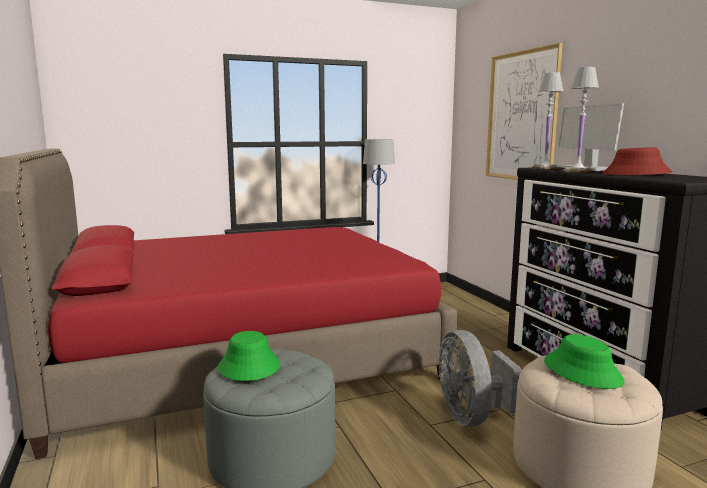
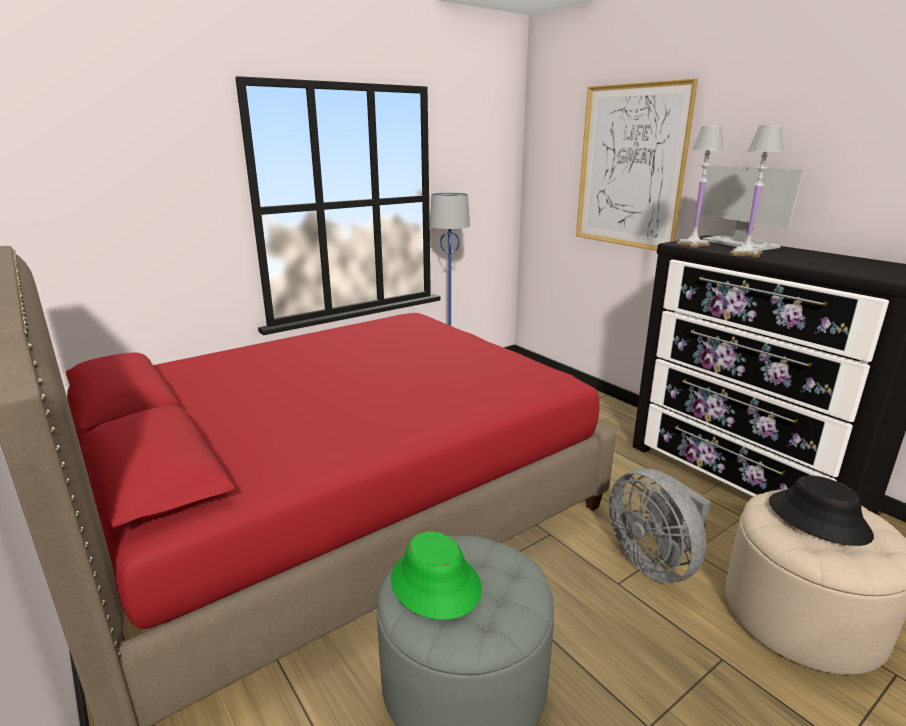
camera: 15 degrees left, 10 degrees up
(582, 371) = (818, 519): green hat -> black hat
(636, 174) = (821, 260): red hat -> none

